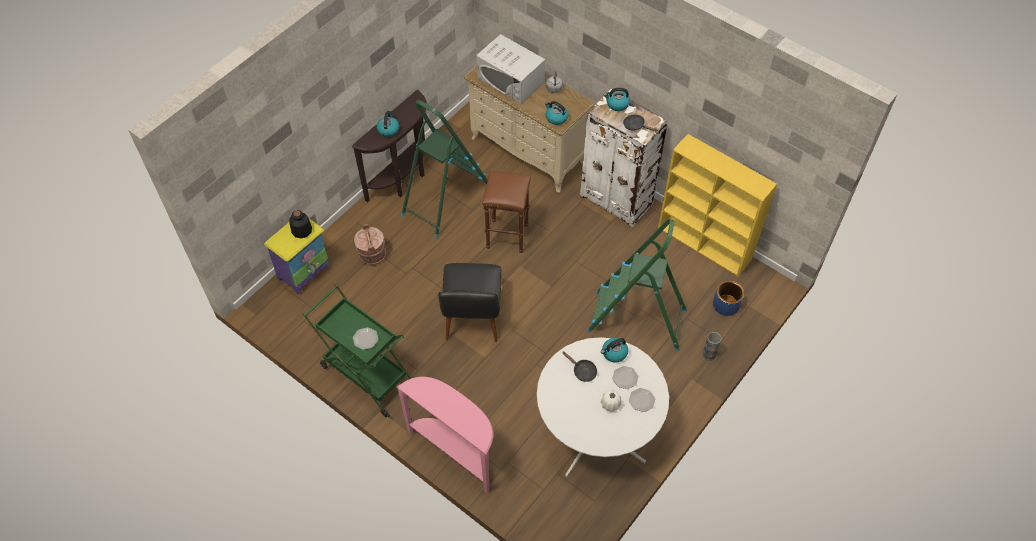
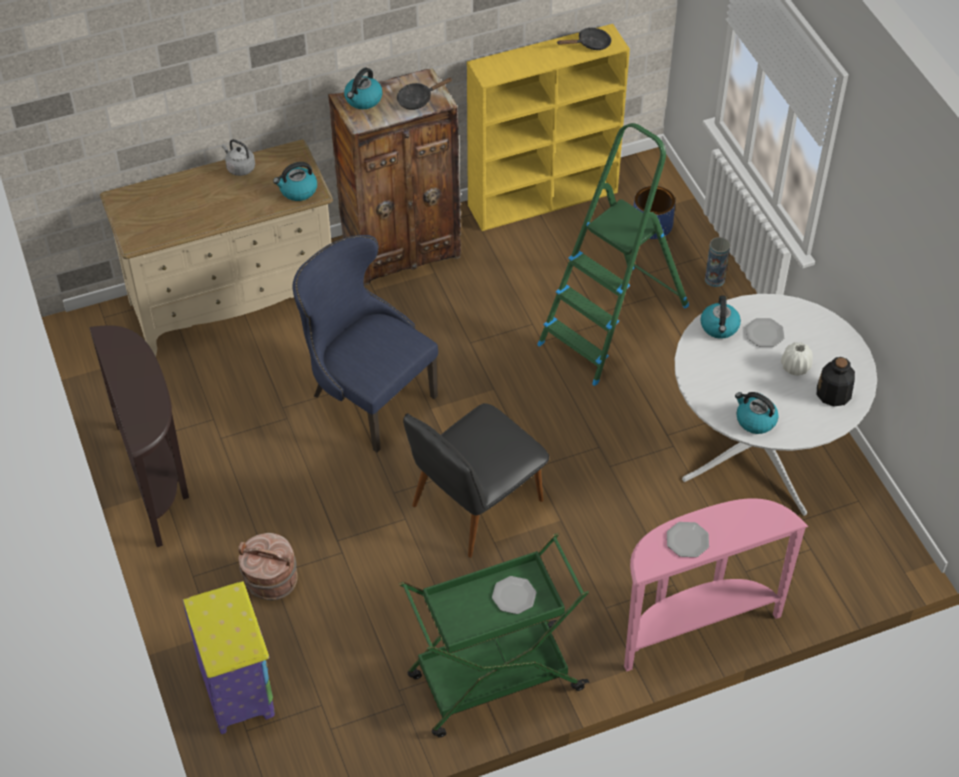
camera: 60 degrees left, 5 degrees down
(301, 230) = (223, 611): bottle -> bottle (833, 393)
(388, 129) = (140, 395): kettle -> kettle (755, 420)
(446, 198) = (239, 441): green step ladder -> none
(472, 315) = (477, 502): black chair -> black chair turned 105 degrees clockwise
(508, 235) = (367, 397): brown stool -> blue chair
(511, 80) = (182, 207): white microwave -> none
(582, 371) = (726, 372): black frying pan -> black frying pan (590, 44)
(617, 200) = (402, 250): white cabinet -> brown cabinet
(642, 400) = (808, 333): plate -> plate (687, 540)

